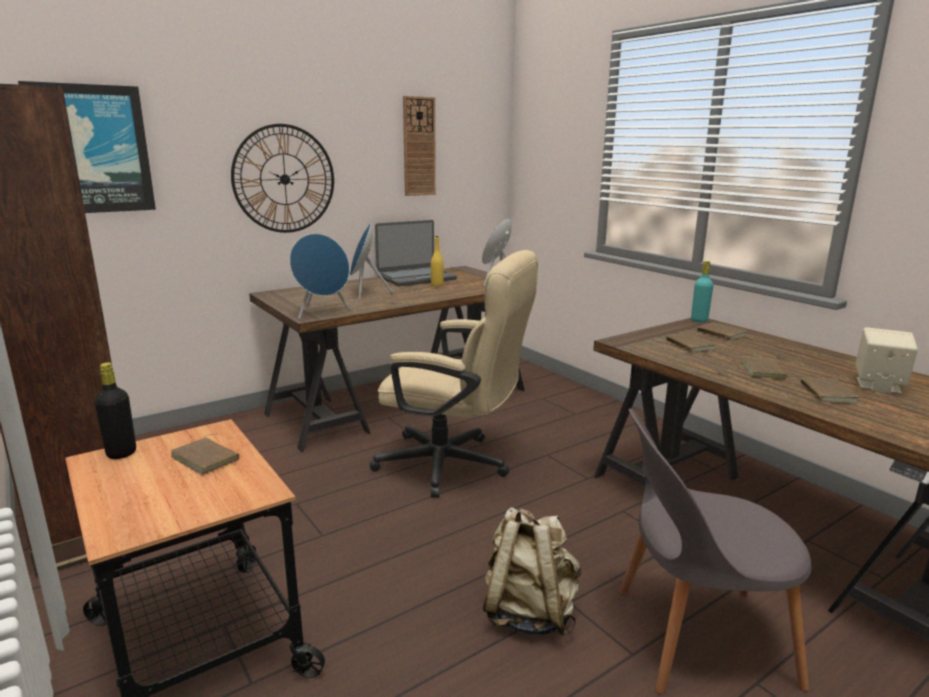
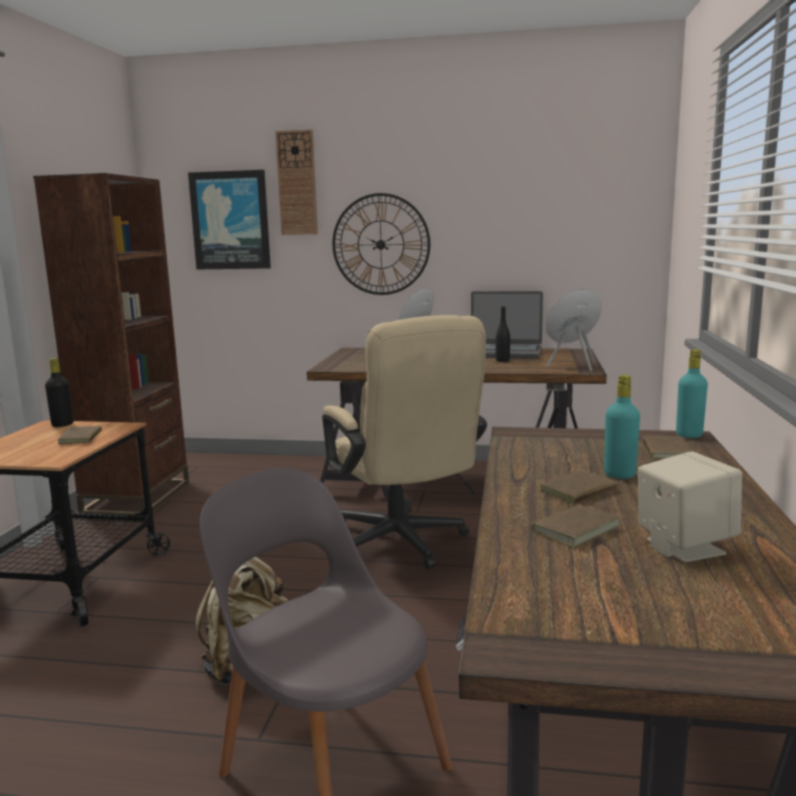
camera: 45 degrees right, 5 degrees down
(322, 313) = (342, 367): blue speaker -> none
(419, 147) = (533, 210): wall clock -> wall clock (297, 183)
(437, 285) = (502, 361): yellow bottle -> black bottle
(688, 345) = (578, 451): brown book -> none
(746, 354) = (619, 475): none -> turquoise bottle

